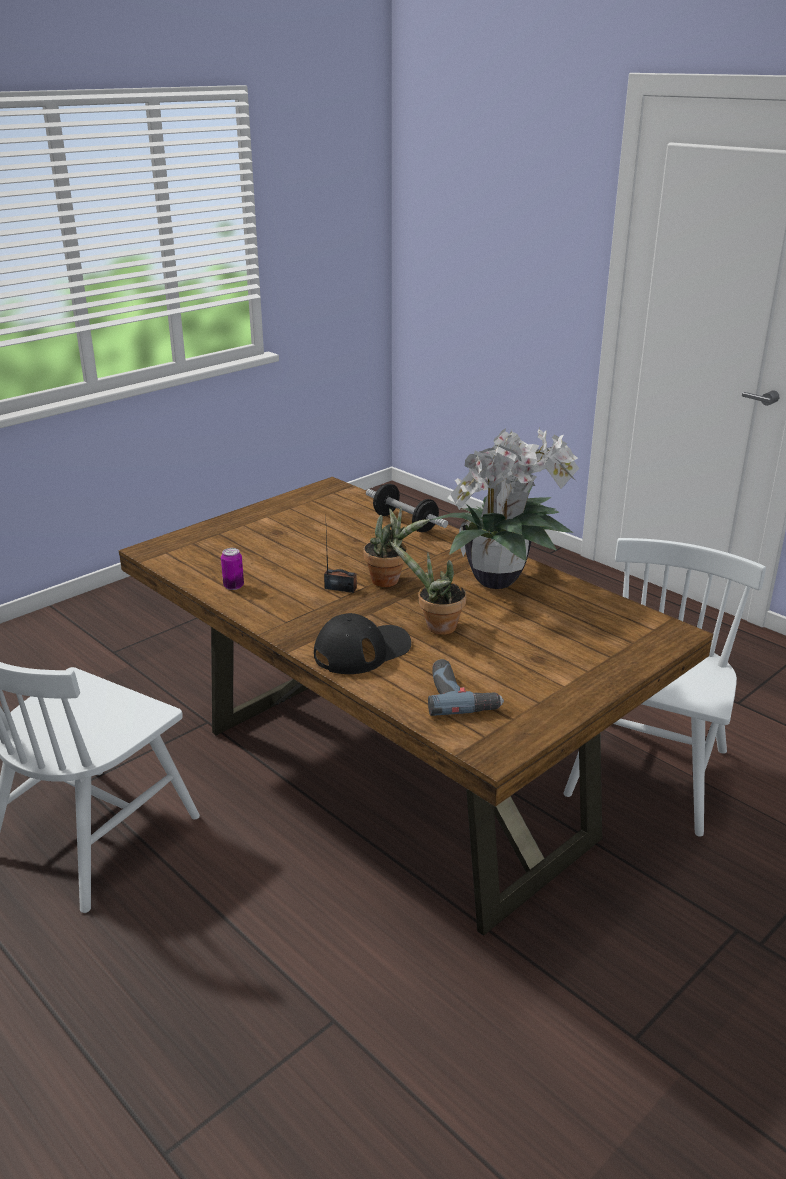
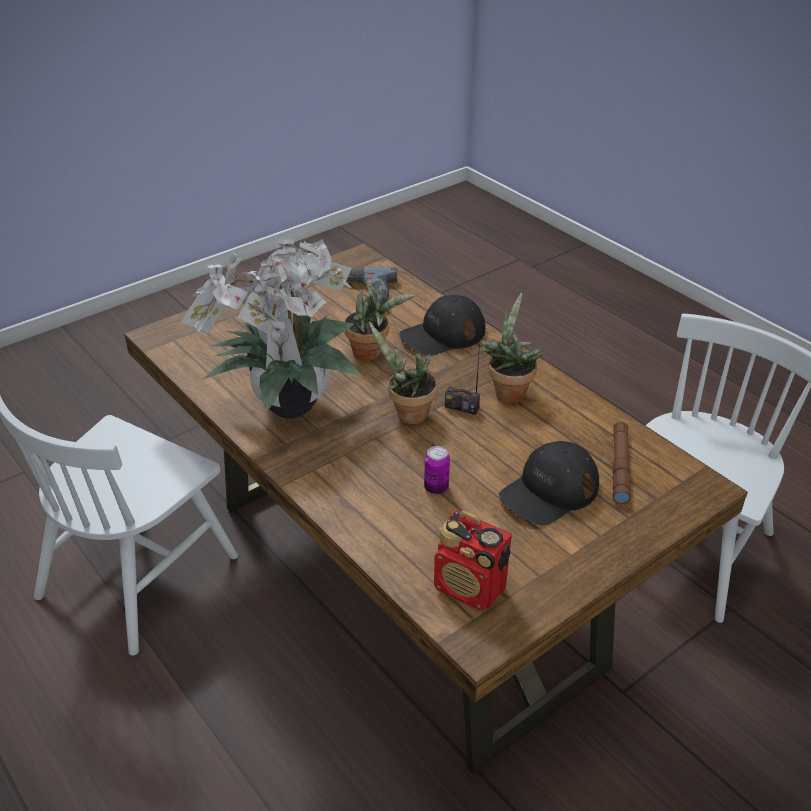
camera: 175 degrees left, 10 degrees up
(212, 557) = (620, 467): none -> brown flashlight
(233, 586) = (579, 417): can -> can (436, 488)
(273, 542) = (549, 491): none -> black cap
(295, 602) = (508, 391): none -> potted plant
(335, 502) = (470, 588): none -> radio
(405, 523) = (369, 523): dumbbell -> none

